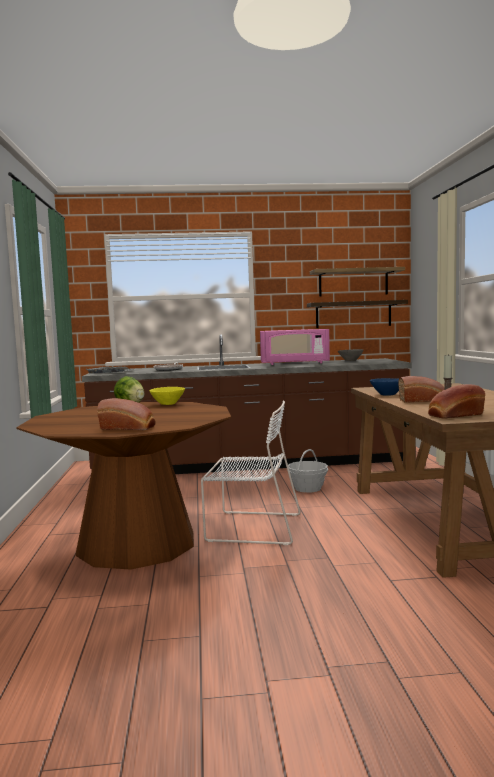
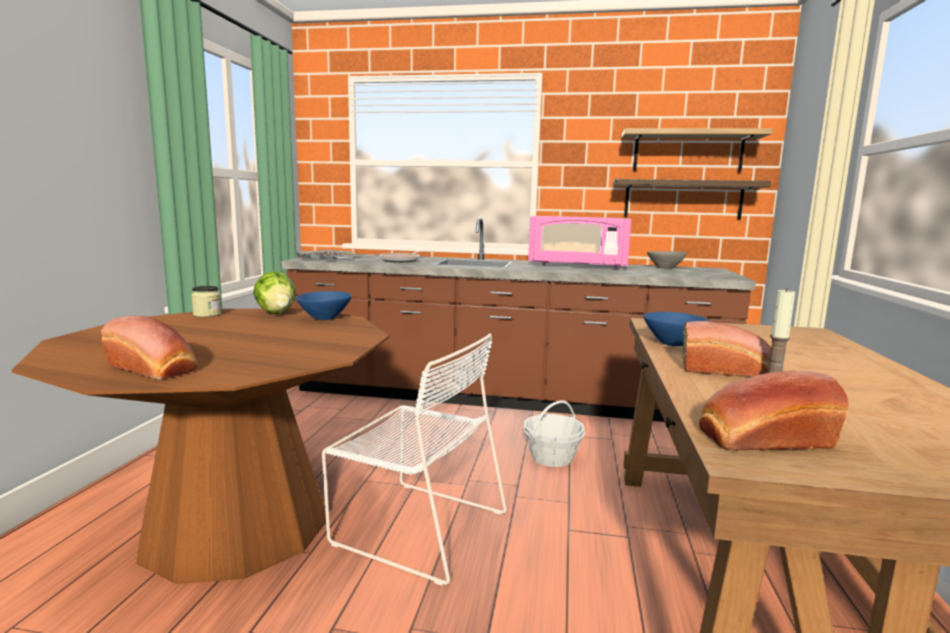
camera: 15 degrees right, 5 degrees up
(85, 409) = (207, 314): none -> jar
(167, 404) = (324, 318): yellow bowl -> blue bowl

